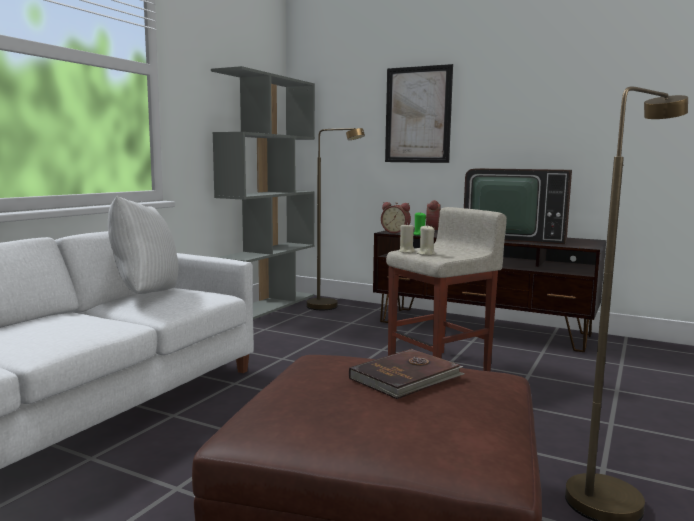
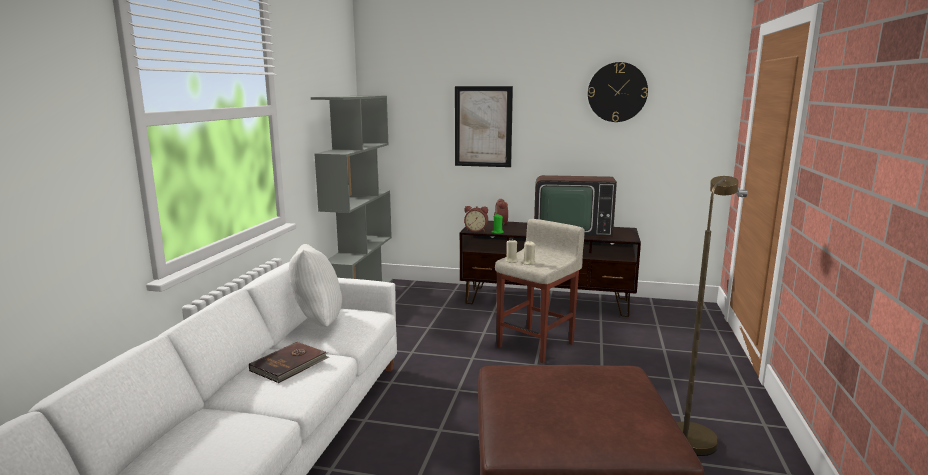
camera: 15 degrees left, 5 degrees up
(330, 307) = (415, 292): brown floor lamp -> none
(407, 378) = (578, 383): brown book -> brown book (290, 365)
(583, 64) = (617, 92): none -> wall clock

